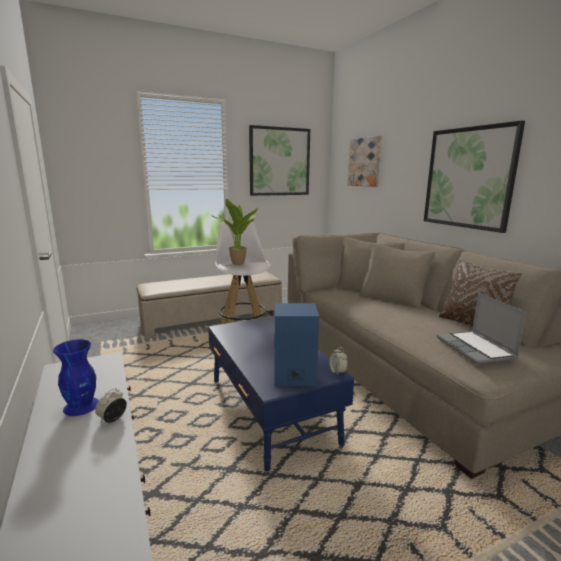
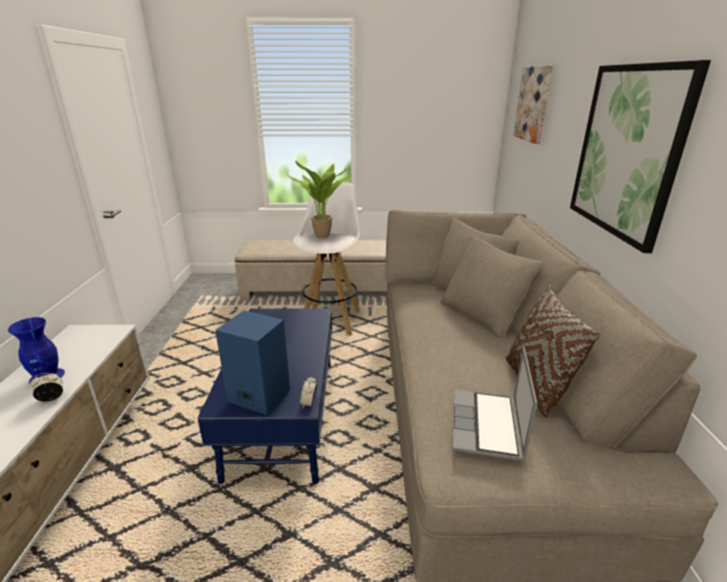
camera: 25 degrees right, 10 degrees up
(279, 162) = (427, 99): picture -> none

